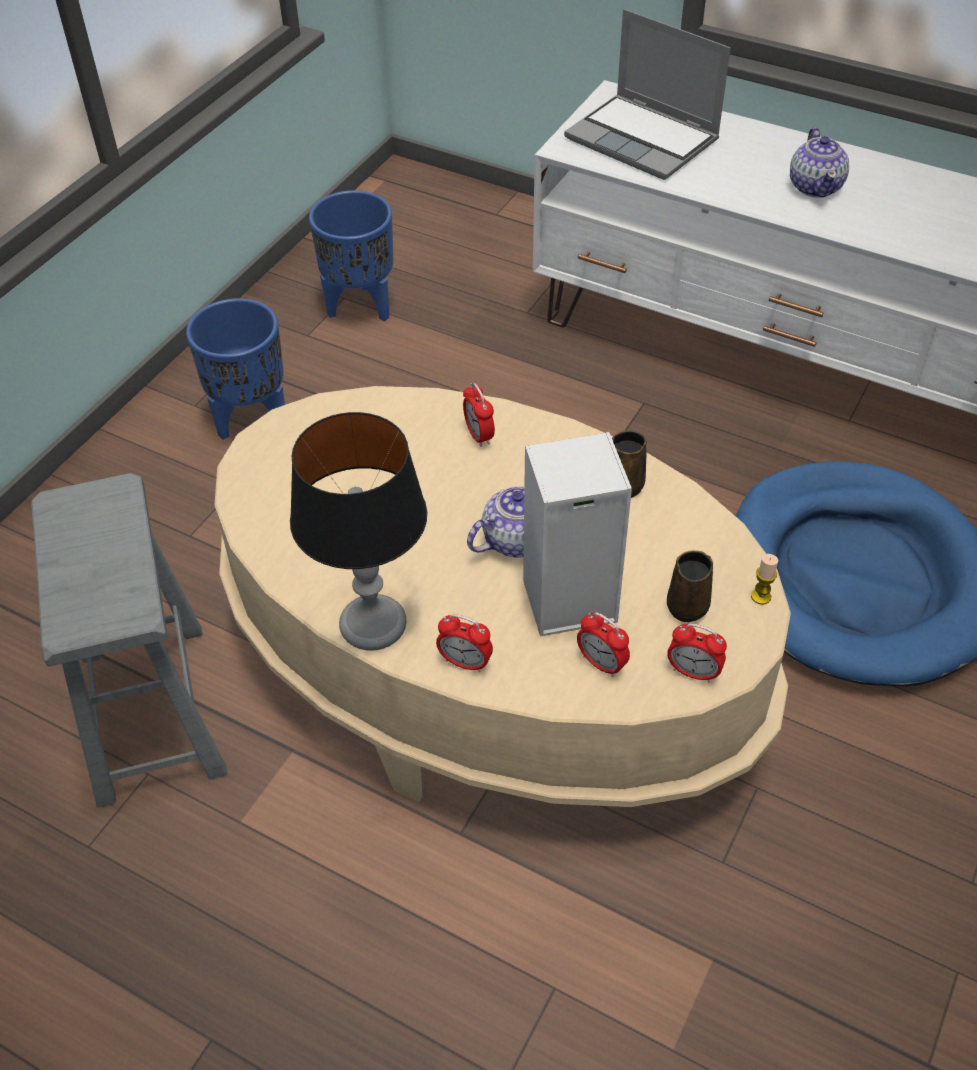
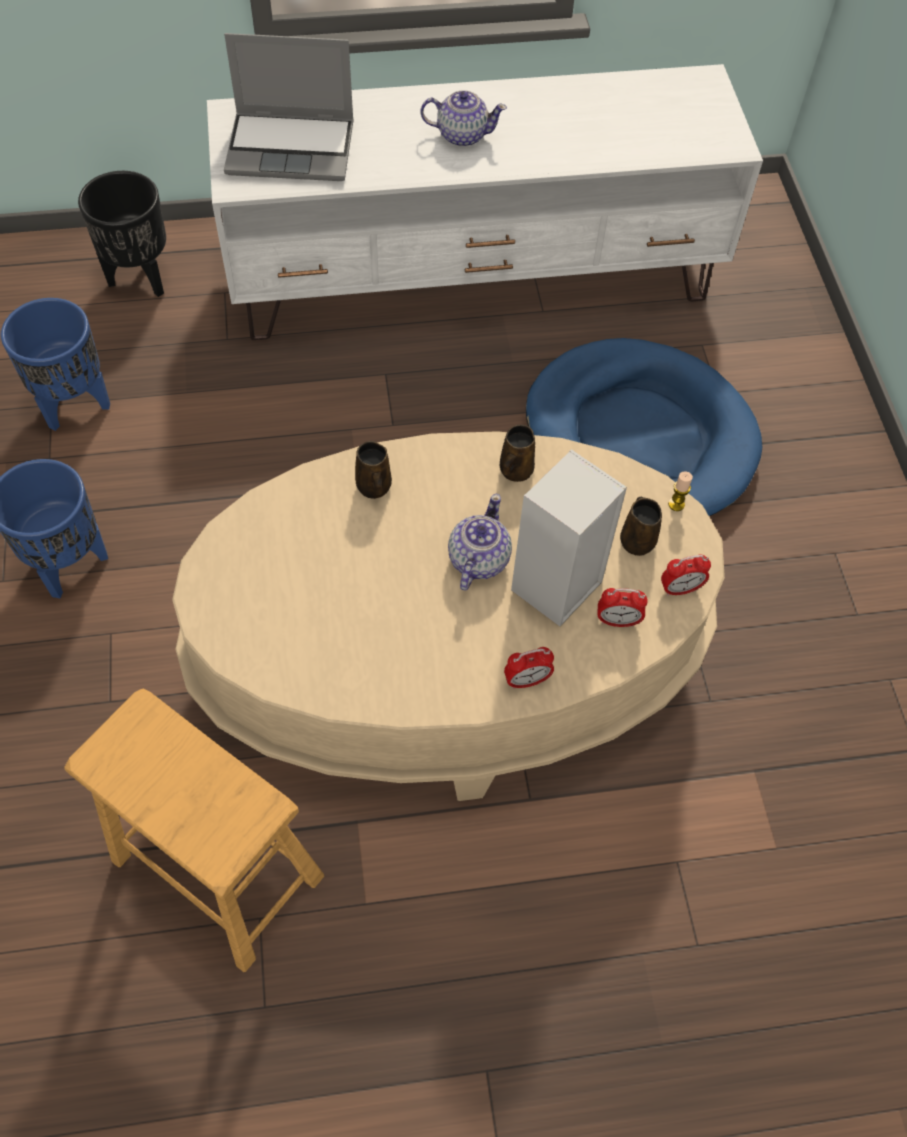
camera: 40 degrees left, 10 degrees up
(151, 713) = (217, 869): grey stool -> brown stool
(373, 624) = (434, 693): table lamp -> none
(479, 435) = (374, 488): alarm clock -> brown mug
(496, 236) = (140, 278): none -> black planter
(815, 186) = (461, 135): teapot -> teapot turned 45 degrees counterclockwise

